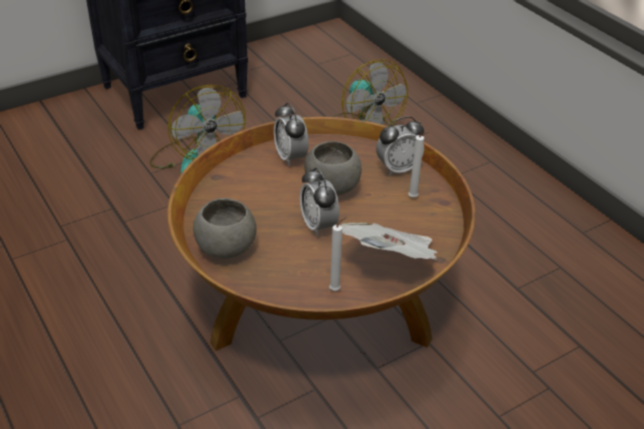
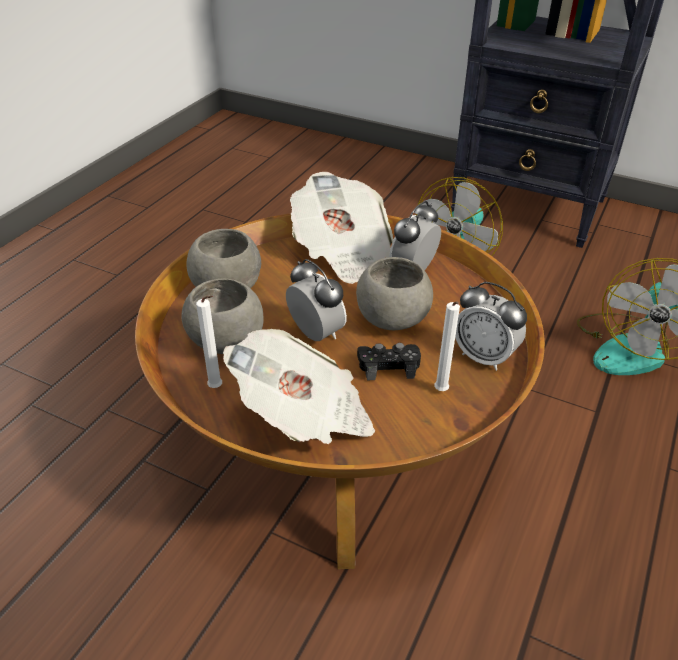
camera: 60 degrees right, 0 degrees up
(237, 177) = (342, 251): none -> newspaper
(291, 269) = (226, 342): none -> grey bowl
(318, 225) = (316, 334): alarm clock -> alarm clock turned 105 degrees clockwise
(375, 208) = (388, 365): none -> black game controller

